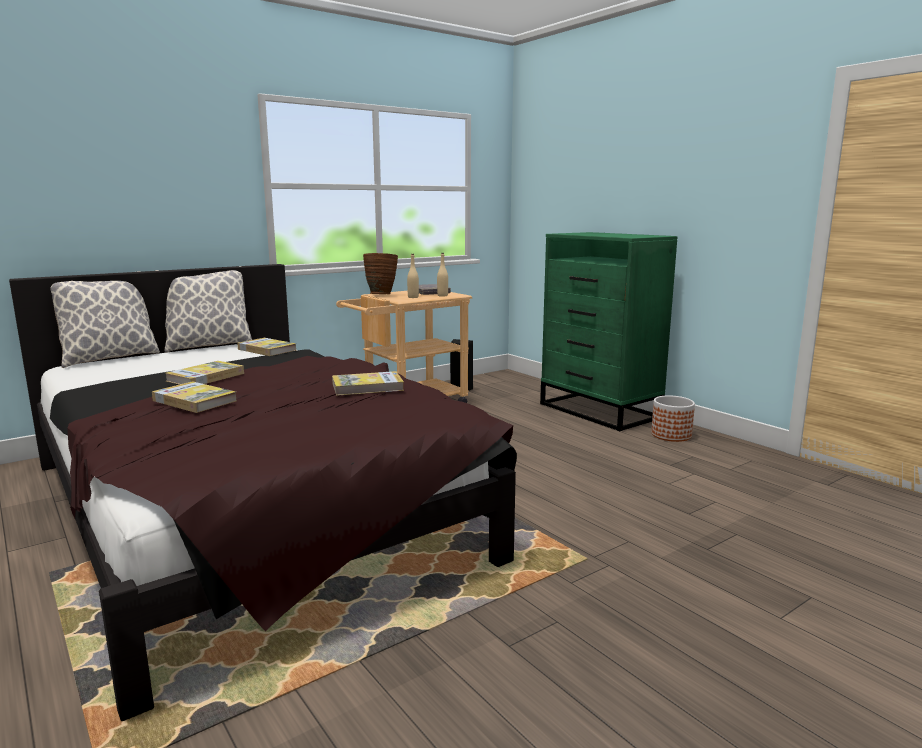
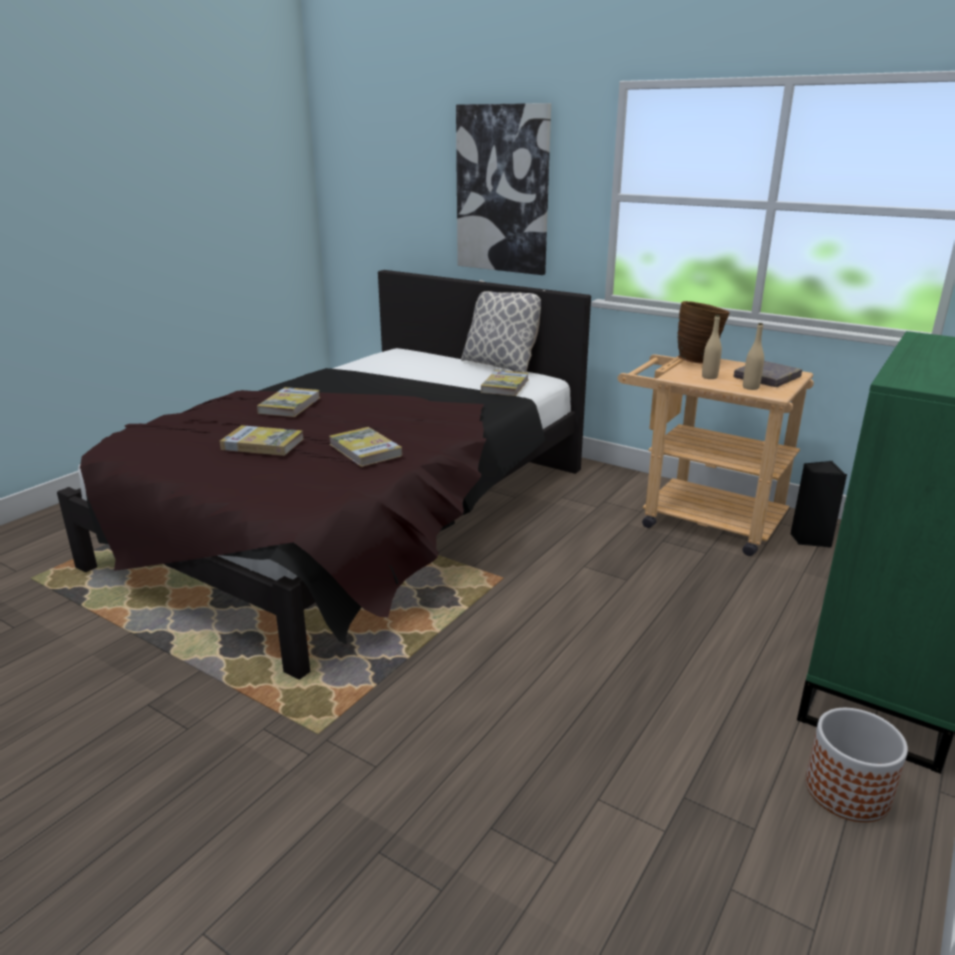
camera: 70 degrees right, 10 degrees up
(109, 358) = (427, 352): pillow -> none
(150, 182) = (503, 190): none -> picture
(206, 377) = (368, 391): book -> book (262, 444)

